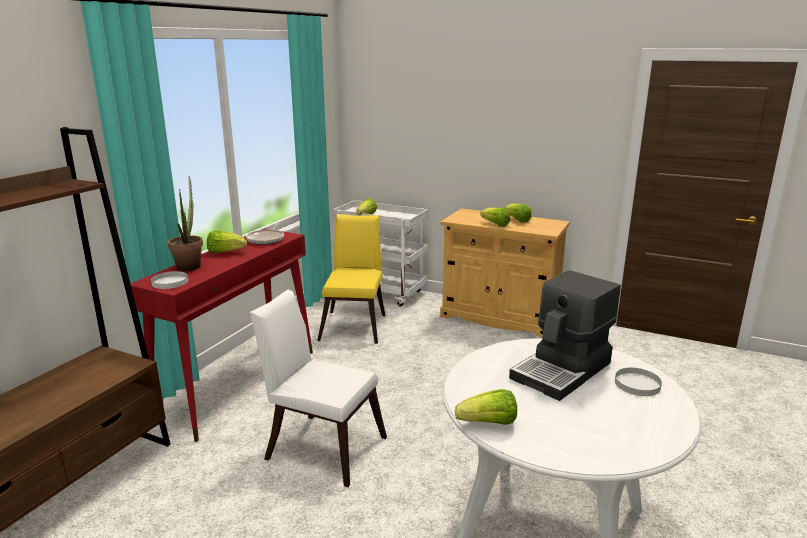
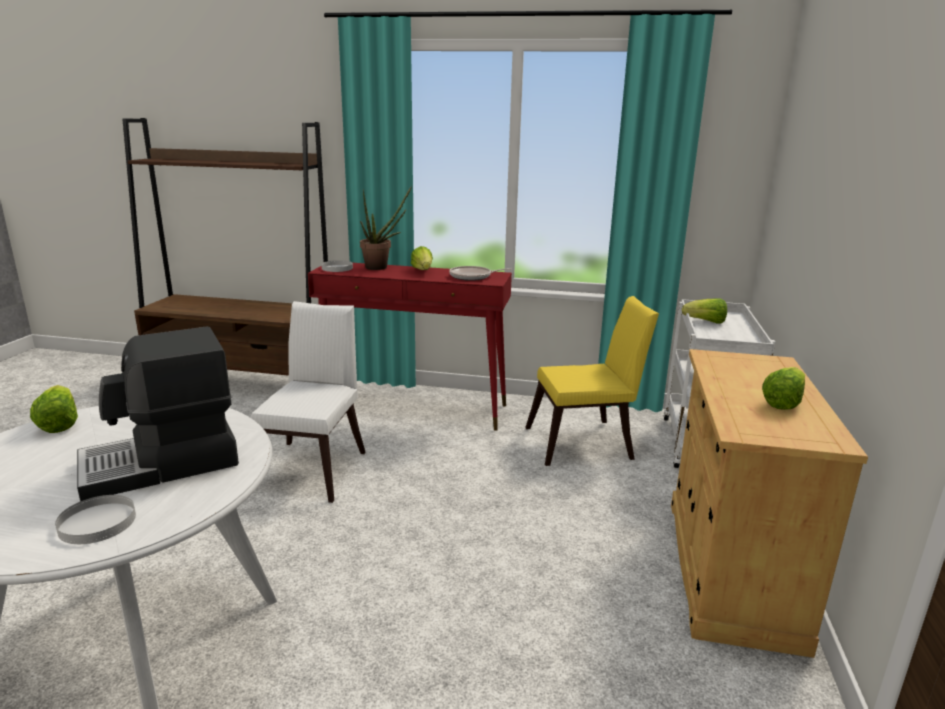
camera: 75 degrees right, 0 degrees up
(495, 224) = (724, 385): lettuce -> none
(563, 371) = (162, 464): coffee machine -> coffee machine turned 60 degrees counterclockwise

